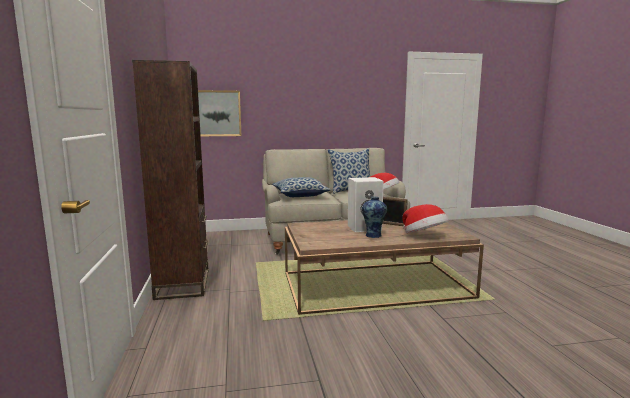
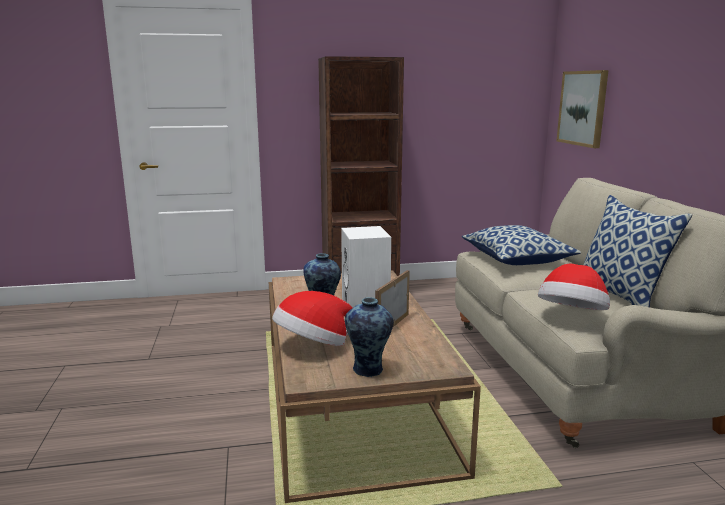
camera: 90 degrees right, 5 degrees up
(443, 227) = (368, 370): none -> vase

